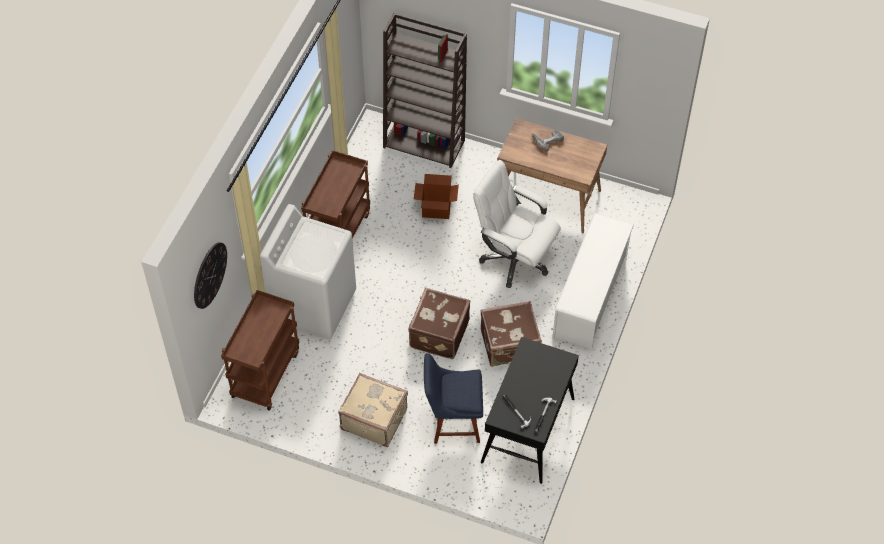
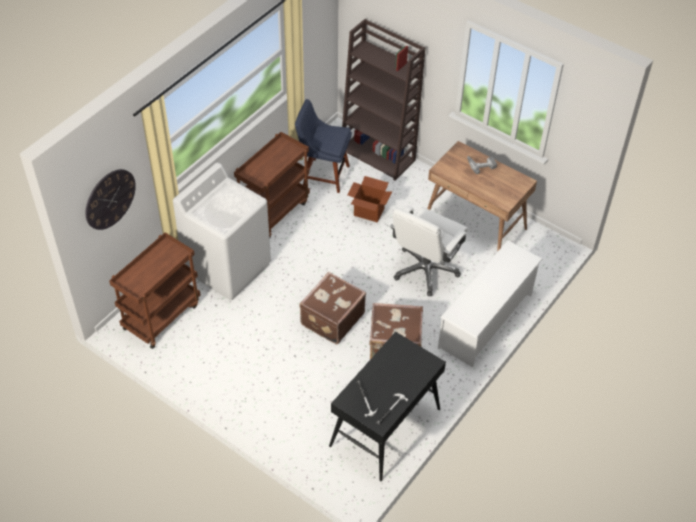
camera: 15 degrees right, 5 degrees down
(374, 418) = (244, 380): beige suitcase -> none
(453, 422) = (316, 401): blue chair -> blue chair (323, 175)
(514, 259) = (425, 270): white office chair -> white office chair turned 105 degrees counterclockwise

